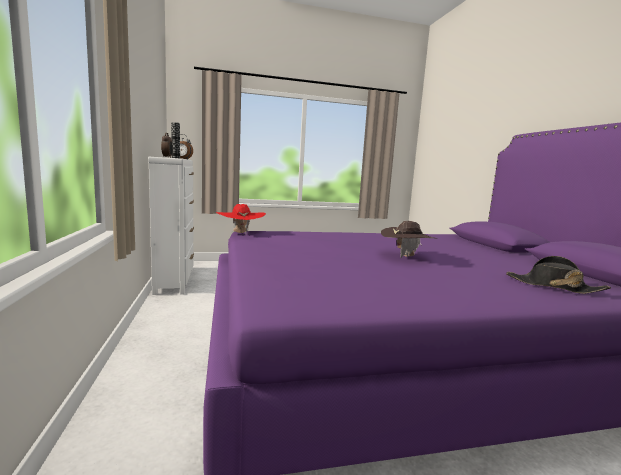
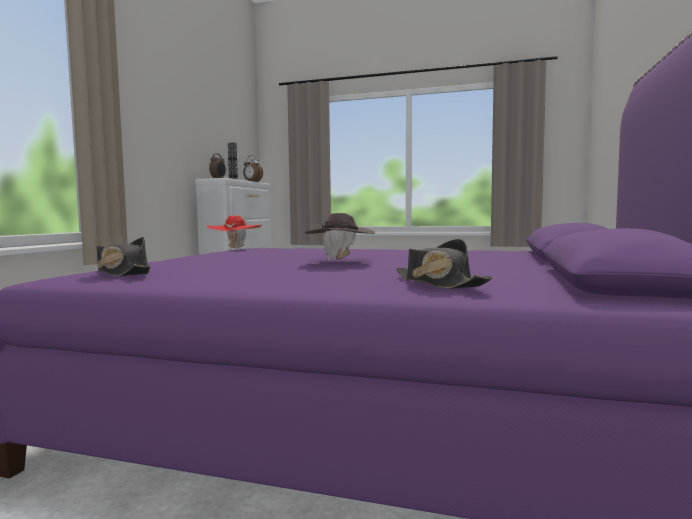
camera: 30 degrees right, 5 degrees down
(312, 290) = (123, 273): none -> black hat

